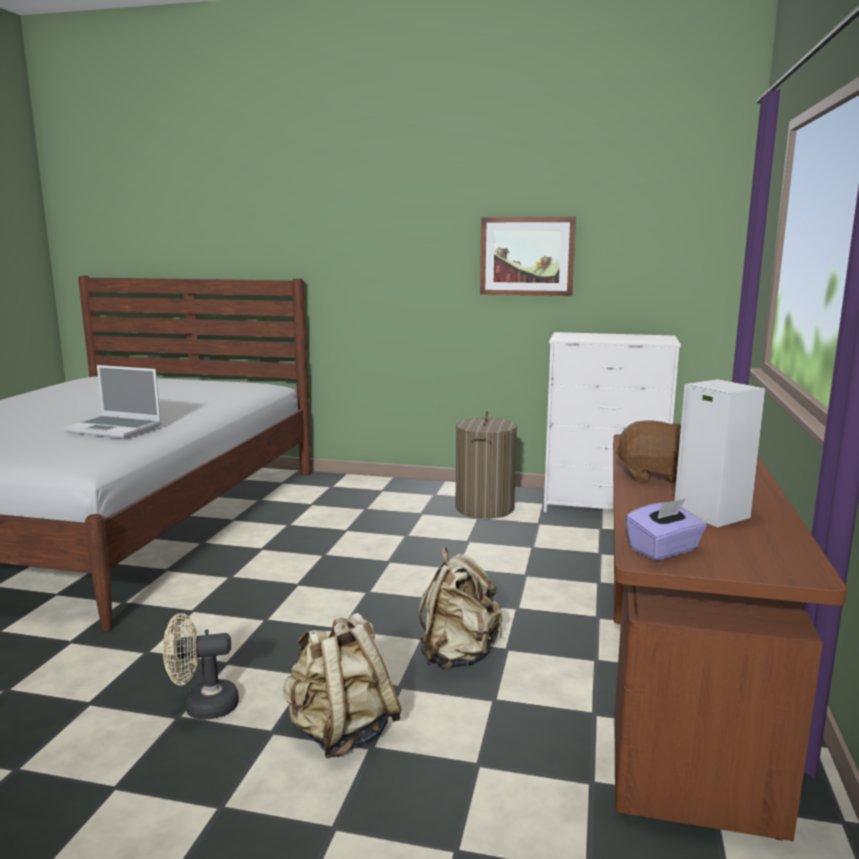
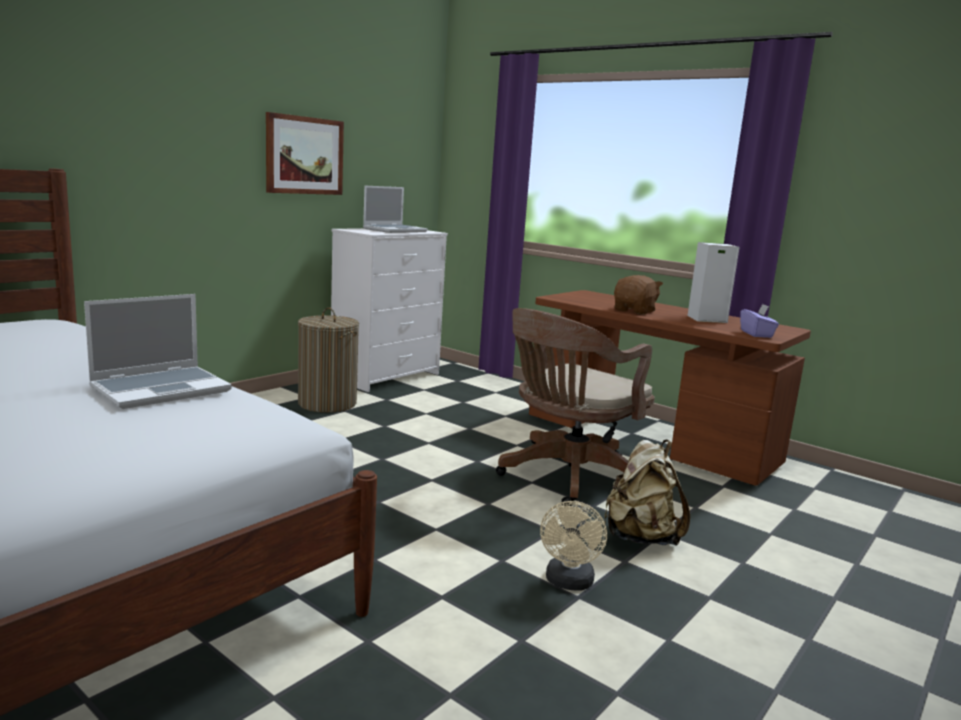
camera: 65 degrees left, 0 degrees up
(458, 656) = (567, 478): beige backpack -> brown office chair
(620, 337) = (395, 230): none -> laptop

